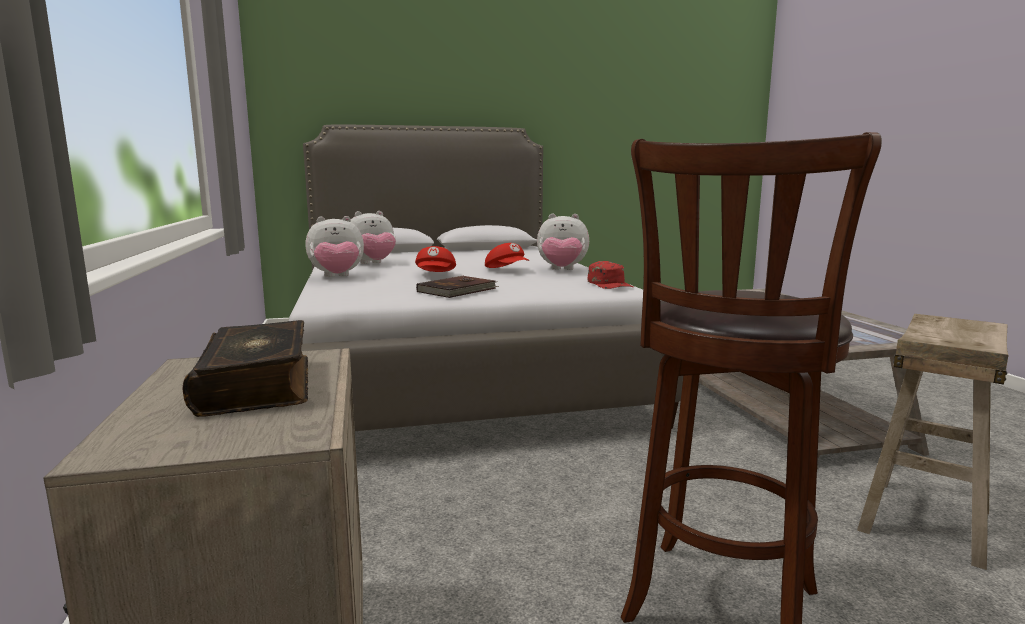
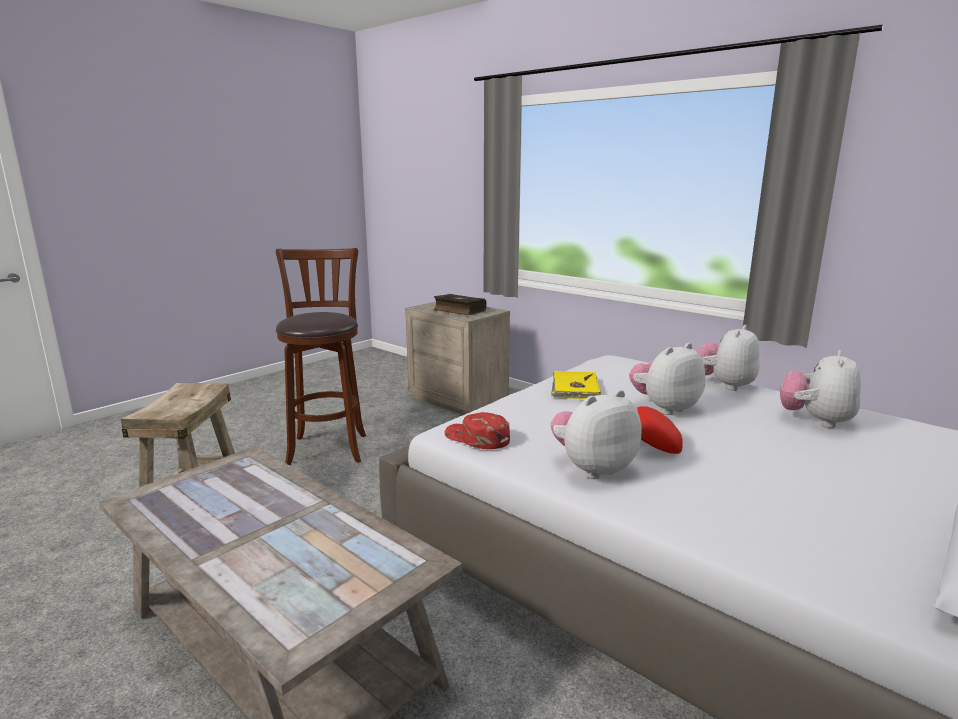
camera: 145 degrees right, 5 degrees up
(436, 275) = (664, 408): red cap -> plush toy
(458, 290) = (574, 388): brown book -> yellow book

